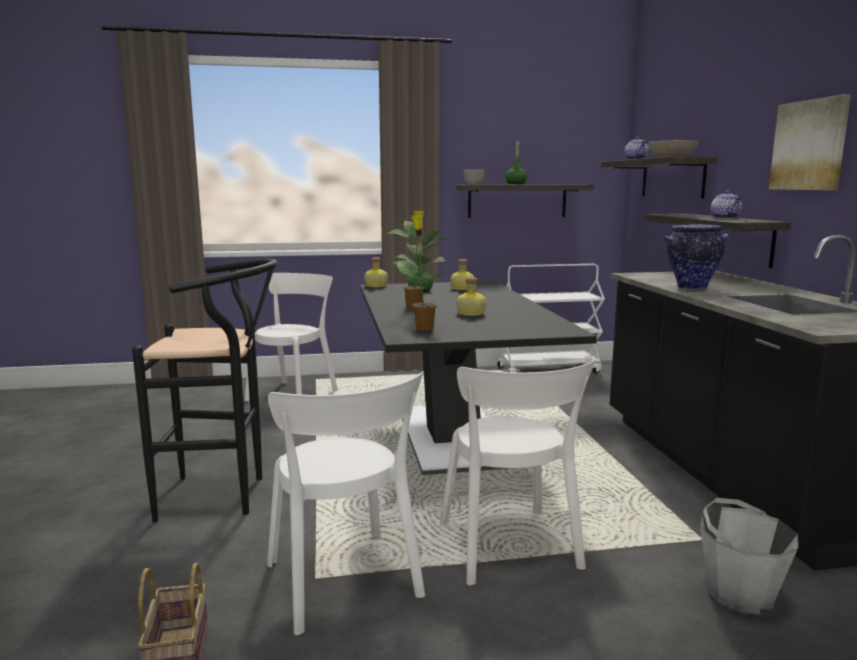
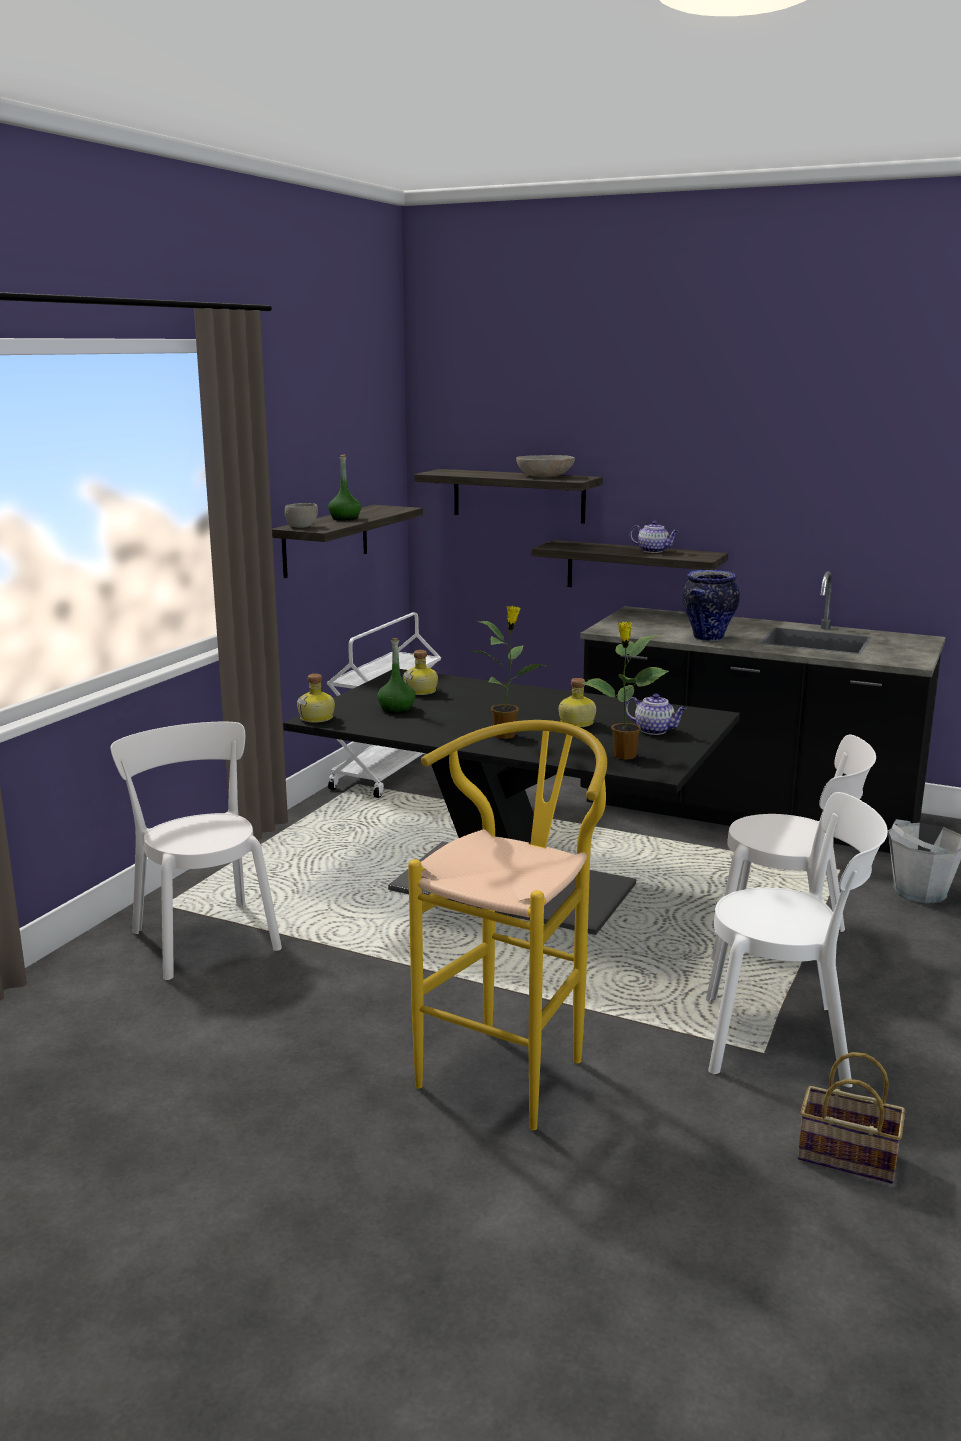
camera: 55 degrees left, 5 degrees up
(223, 496) = (512, 1067): black stool -> yellow stool
(636, 159) = (479, 474): teapot -> teapot (655, 730)
(810, 145) = (746, 478): picture -> none

